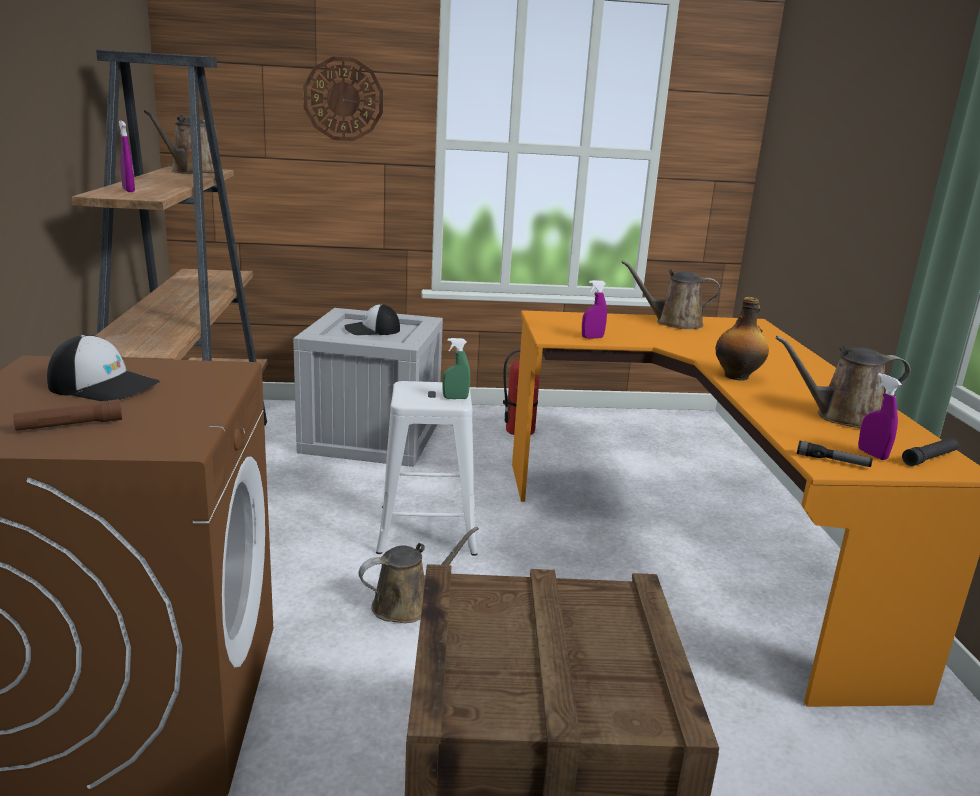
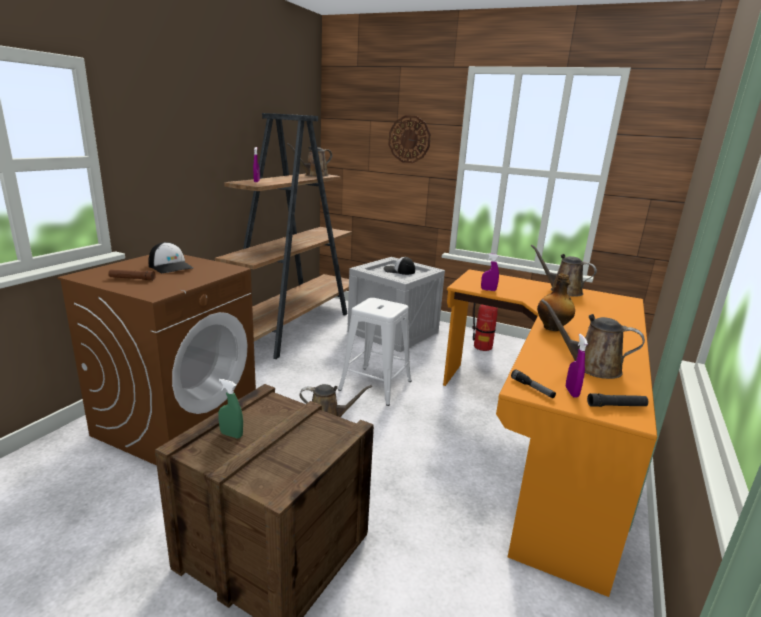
camera: 30 degrees right, 0 degrees up
(455, 398) = (389, 311): green spray bottle -> green spray bottle (231, 435)

